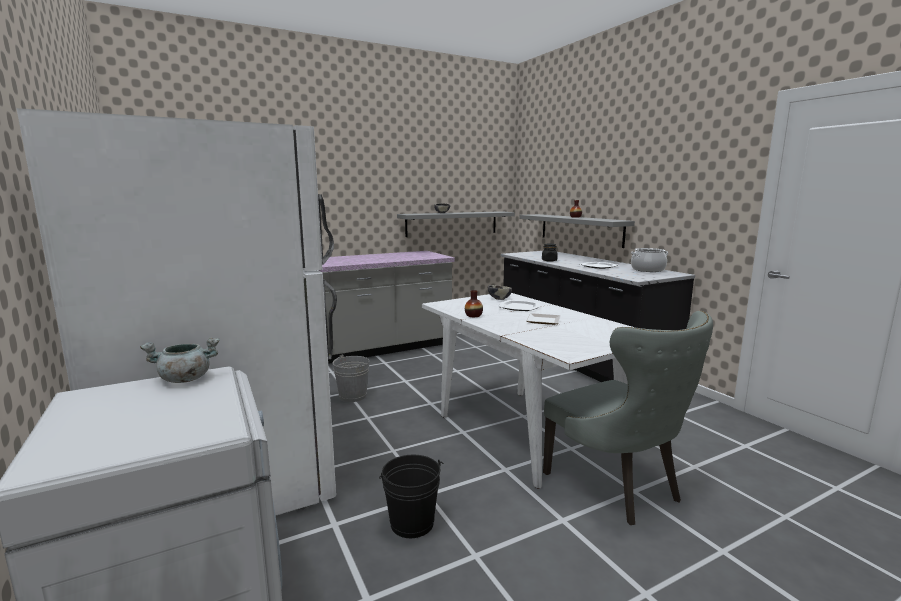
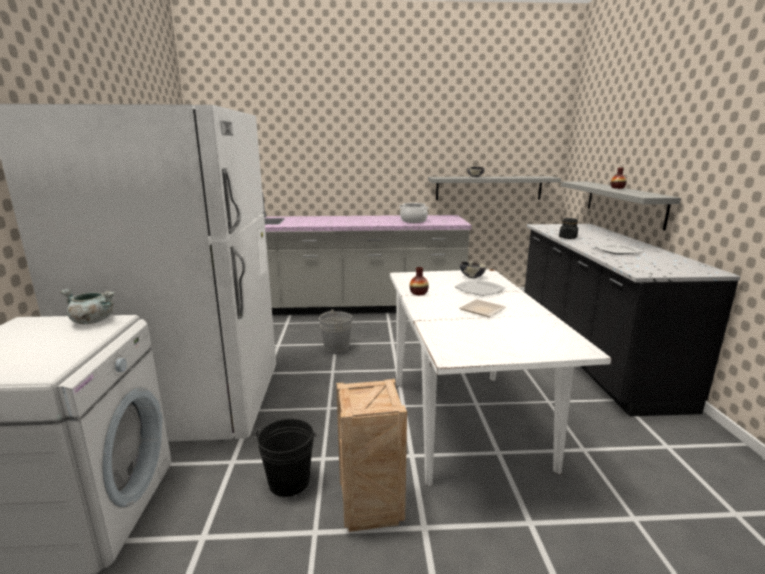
camera: 25 degrees right, 5 degrees up
(505, 520) = (369, 507): none -> crate
(617, 486) = (514, 511): grey chair -> none
(647, 270) = (678, 262): cooking pot -> cooking pot (413, 221)

